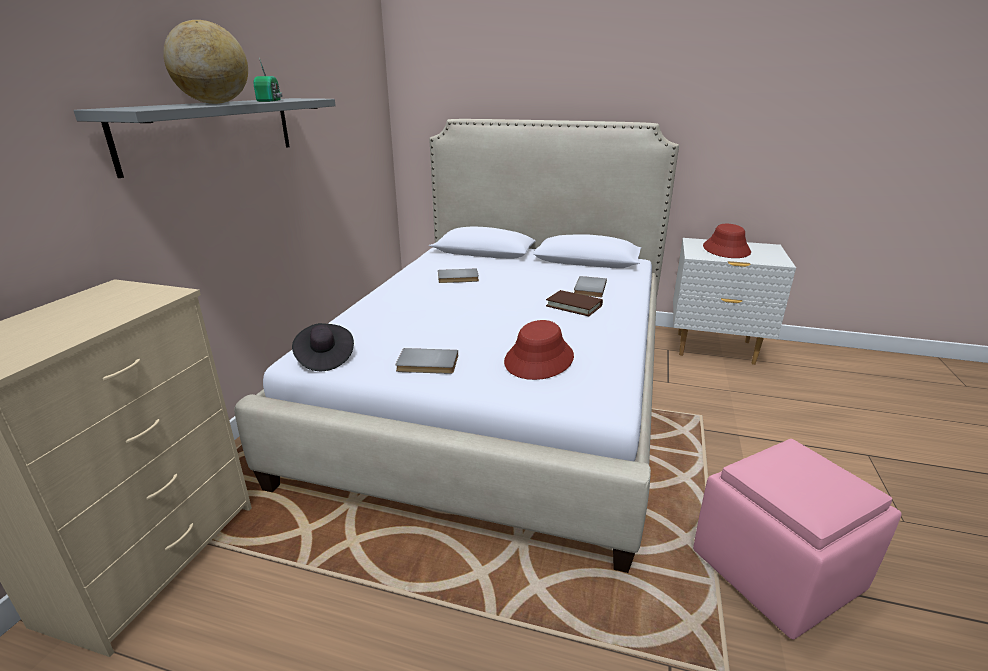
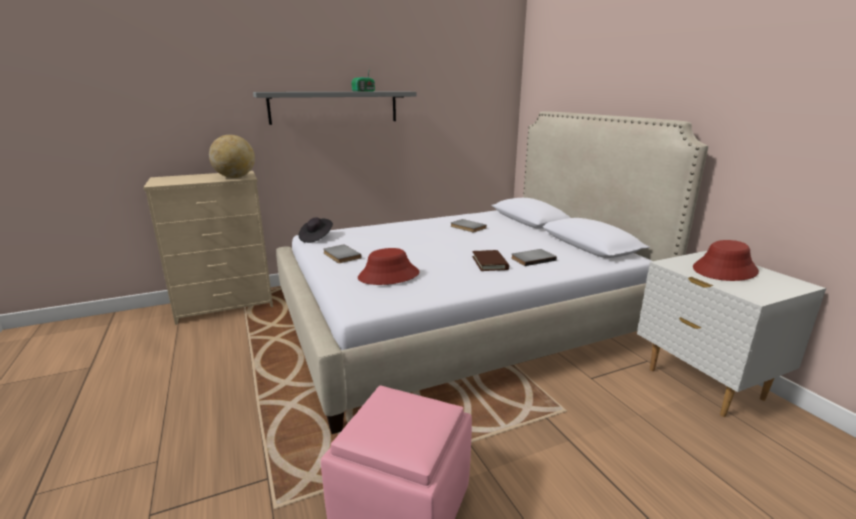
camera: 50 degrees right, 5 degrees down
(215, 103) = (323, 91): globe -> globe (235, 177)

